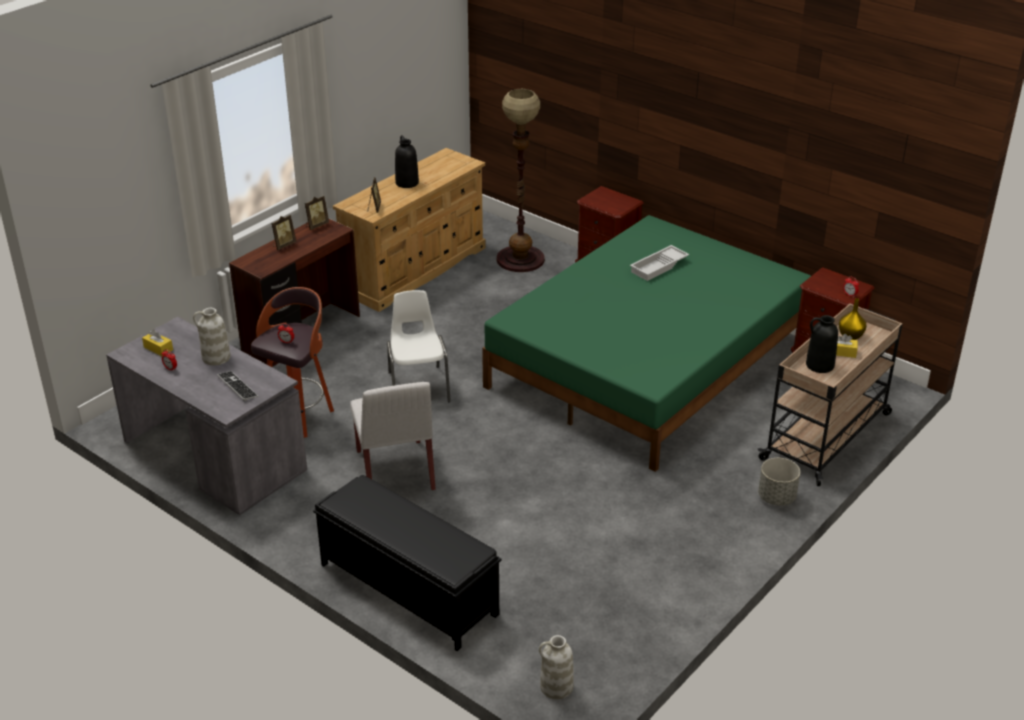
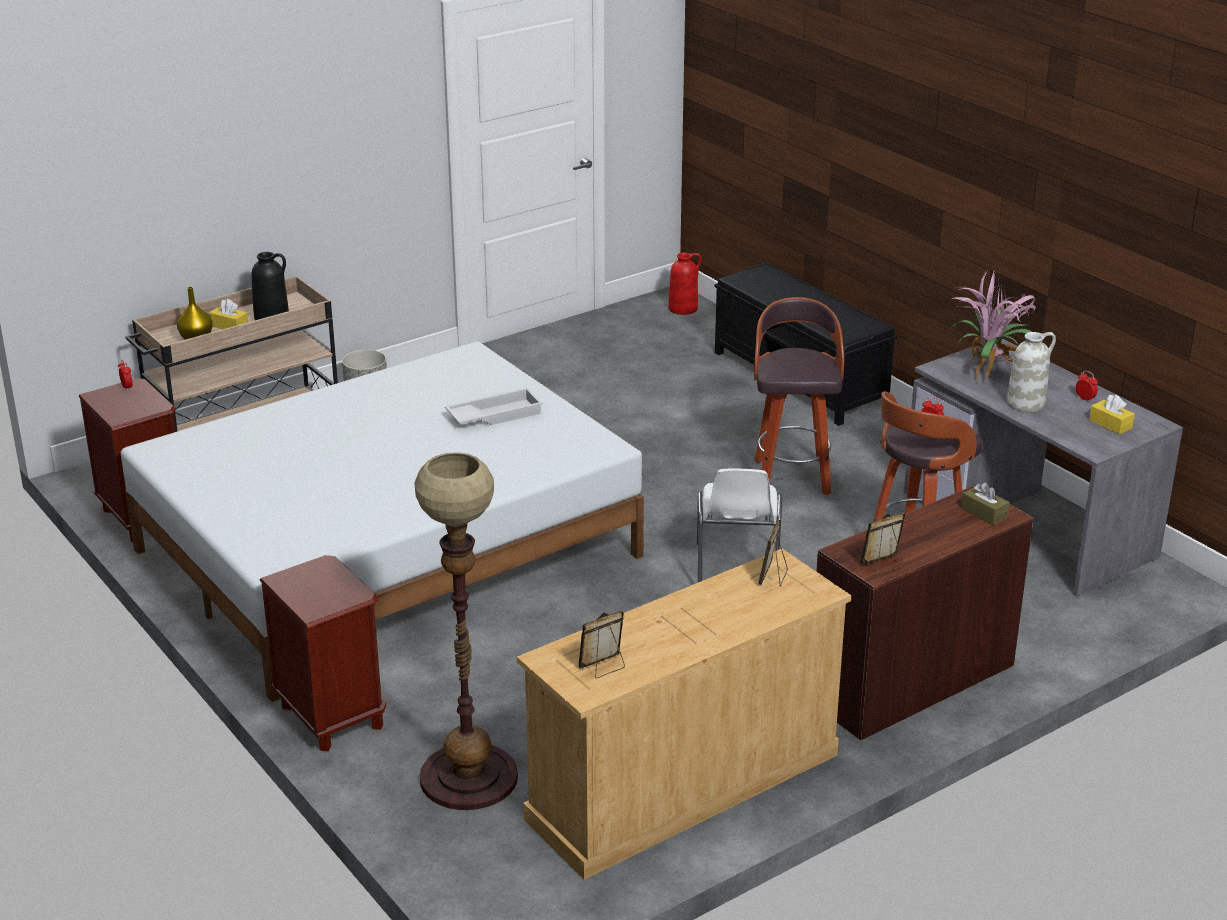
camera: 165 degrees left, 5 degrees down
(237, 387) = (991, 369): keyboard -> potted plant
(258, 260) = (984, 513): none -> brown tissue box
(283, 245) = (942, 535): picture frame -> picture frame (604, 667)
(395, 471) = (791, 476): white chair -> stool
(406, 182) = (696, 627): black vase -> none
(556, 687) = (683, 308): white vase -> red vase
(648, 364) = (387, 552): green bed -> white bed
(659, 267) = (330, 489): white tray -> white tray (494, 414)

